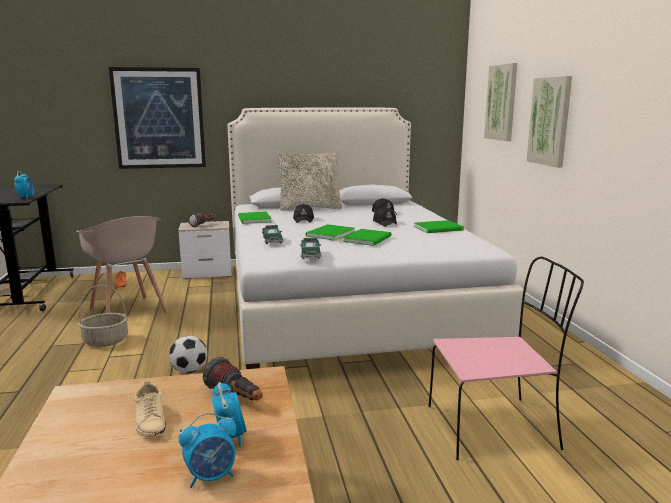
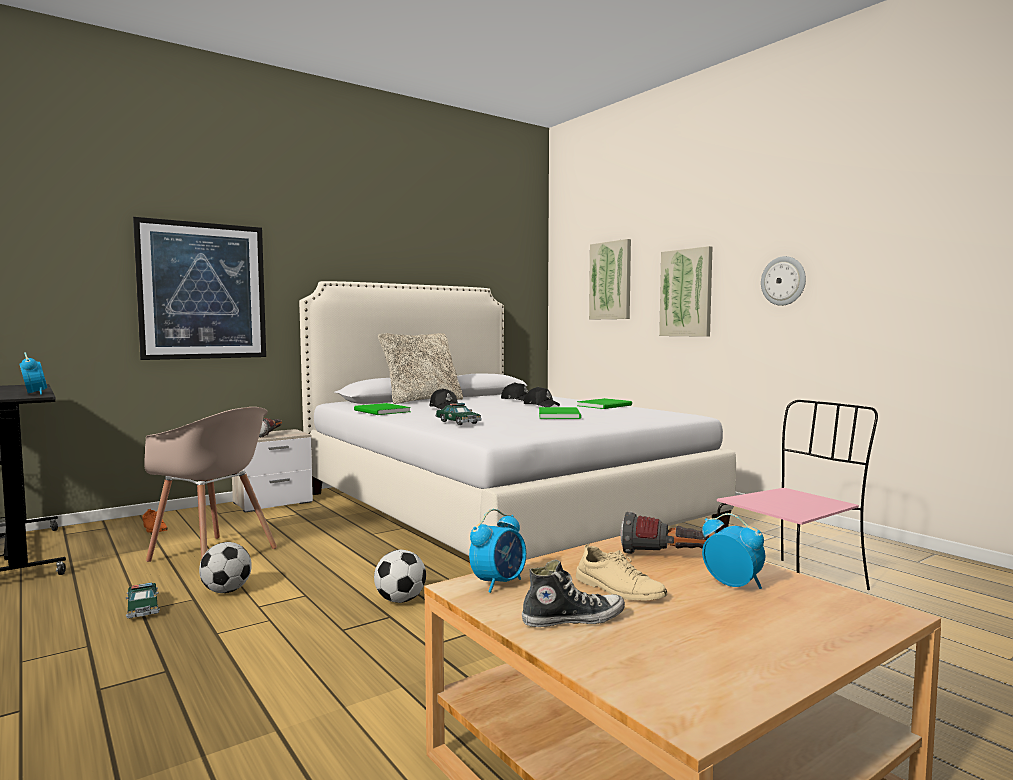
camera: 25 degrees left, 10 degrees down
(79, 438) = (573, 619): none -> shoe
(105, 341) = (226, 591): basket -> football
(211, 476) = (787, 614): alarm clock -> alarm clock (499, 583)
(310, 254) = (535, 428): toy car -> toy car (143, 608)
(329, 234) = (510, 414): green book -> none
(621, 118) = (783, 281): none -> wall clock

